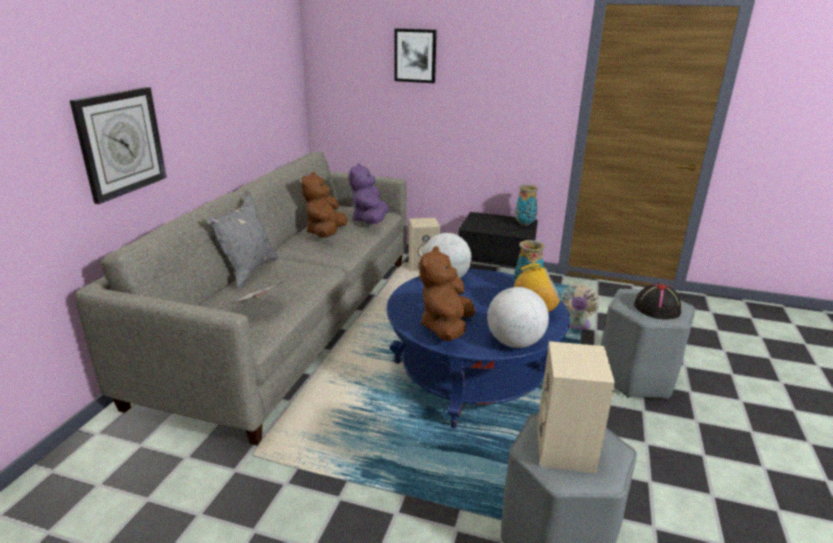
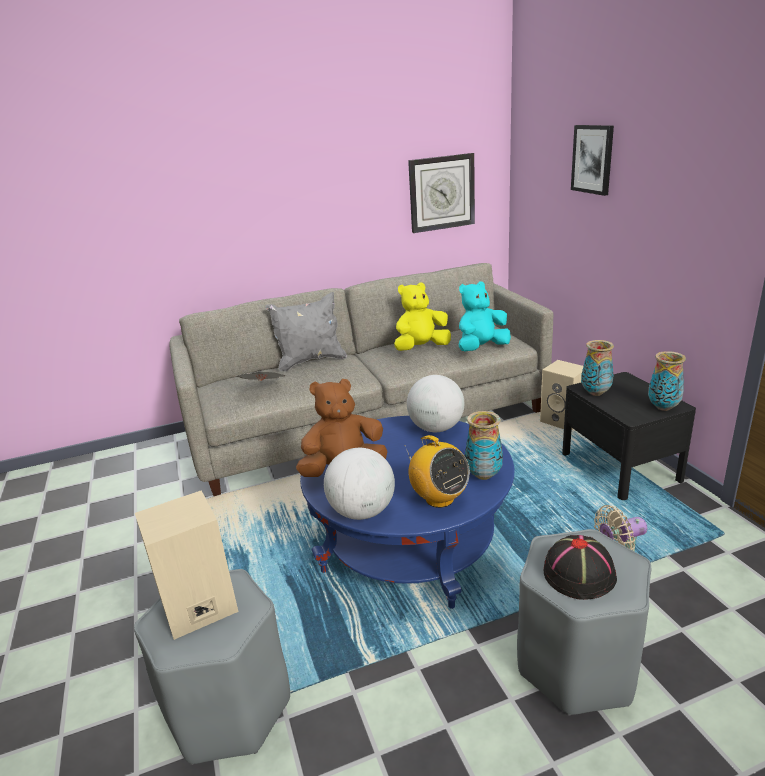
camera: 55 degrees right, 0 degrees up
(121, 143) = (233, 234): wall clock -> wall clock (441, 193)
(326, 233) = (421, 348): brown plush toy -> yellow plush toy
(370, 221) = (481, 348): purple plush toy -> turquoise plush toy
(481, 227) = (596, 393): none -> vase

